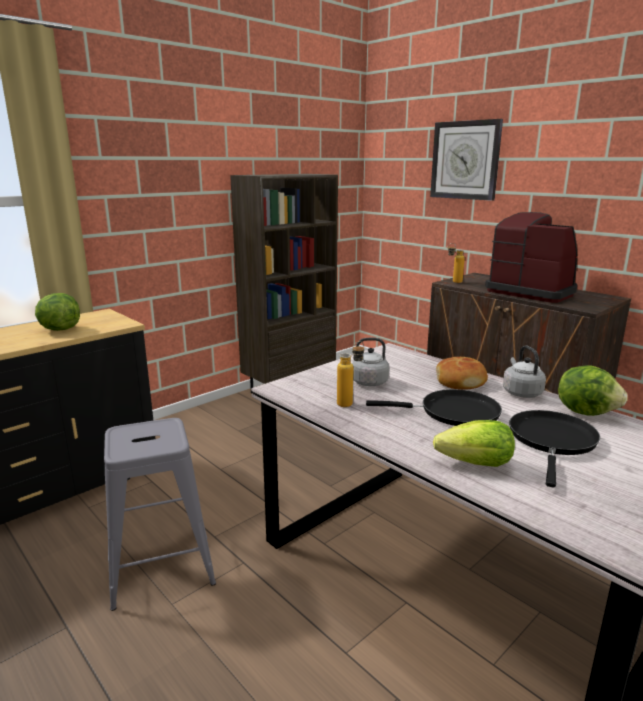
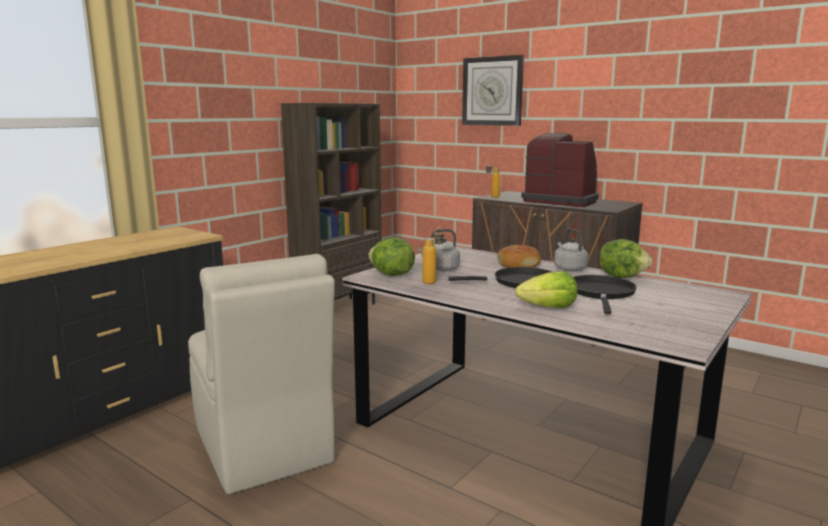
camera: 10 degrees left, 5 degrees down
(59, 329) = (141, 241): lettuce -> lettuce (391, 275)
(161, 564) = (263, 447): grey stool -> beige chair

